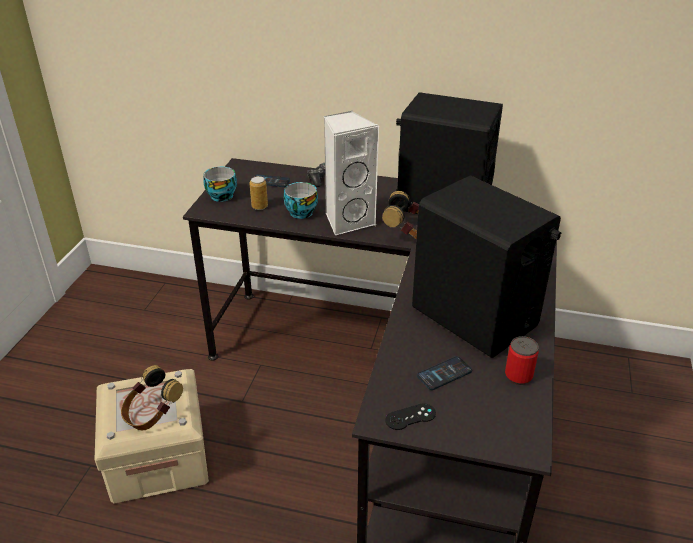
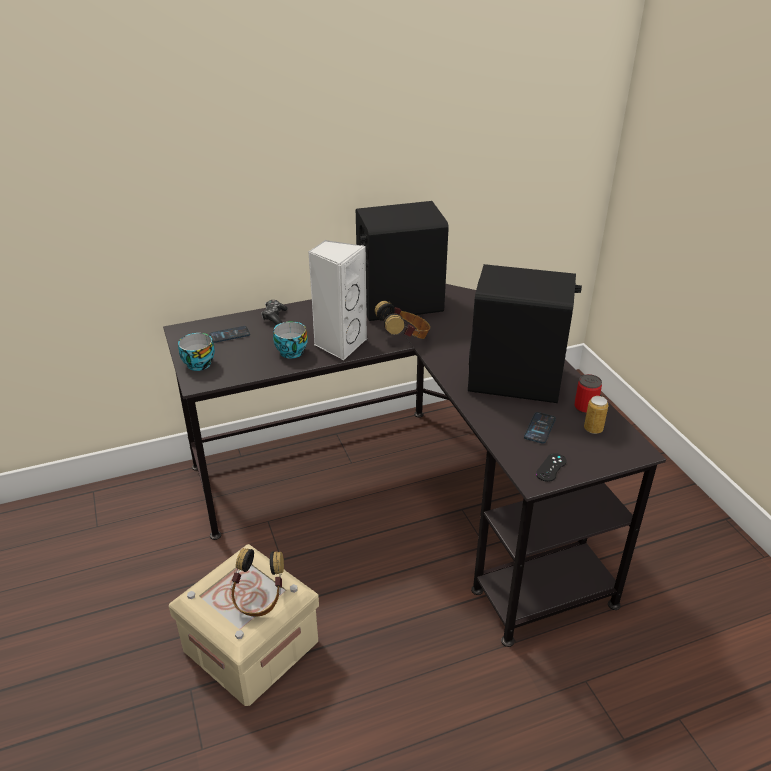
camera: 35 degrees left, 0 degrees up
(259, 206) = (247, 360): can -> can (593, 429)

